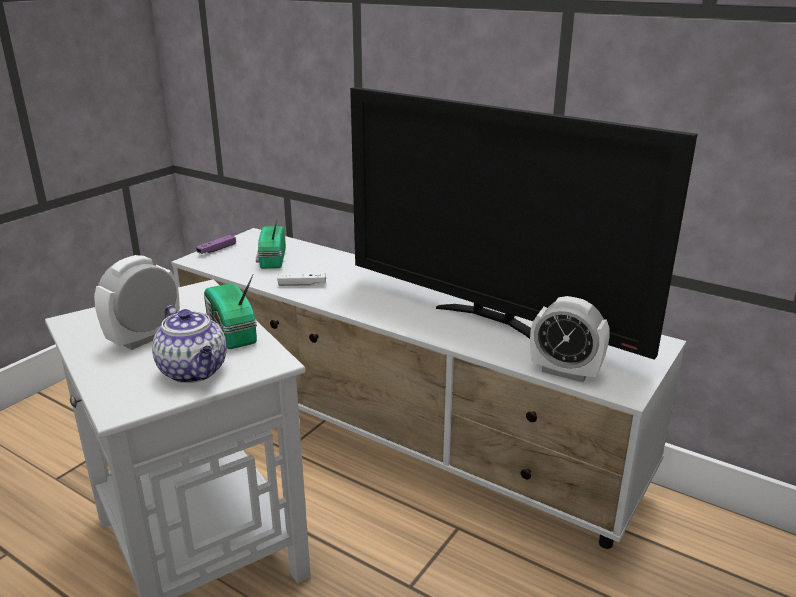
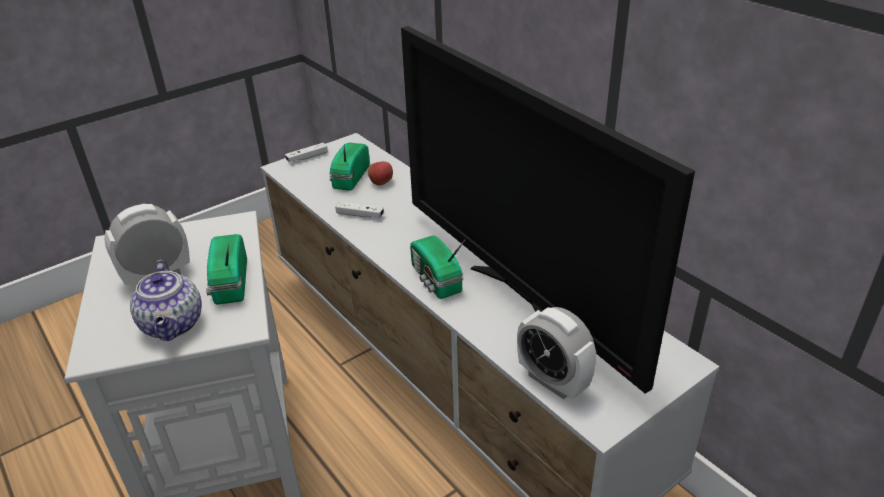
camera: 20 degrees right, 10 degrees up
(217, 249) = (307, 157): purple game controller -> white game controller
(306, 260) = (381, 183): none -> apple
(409, 320) = (435, 280): none -> radio

